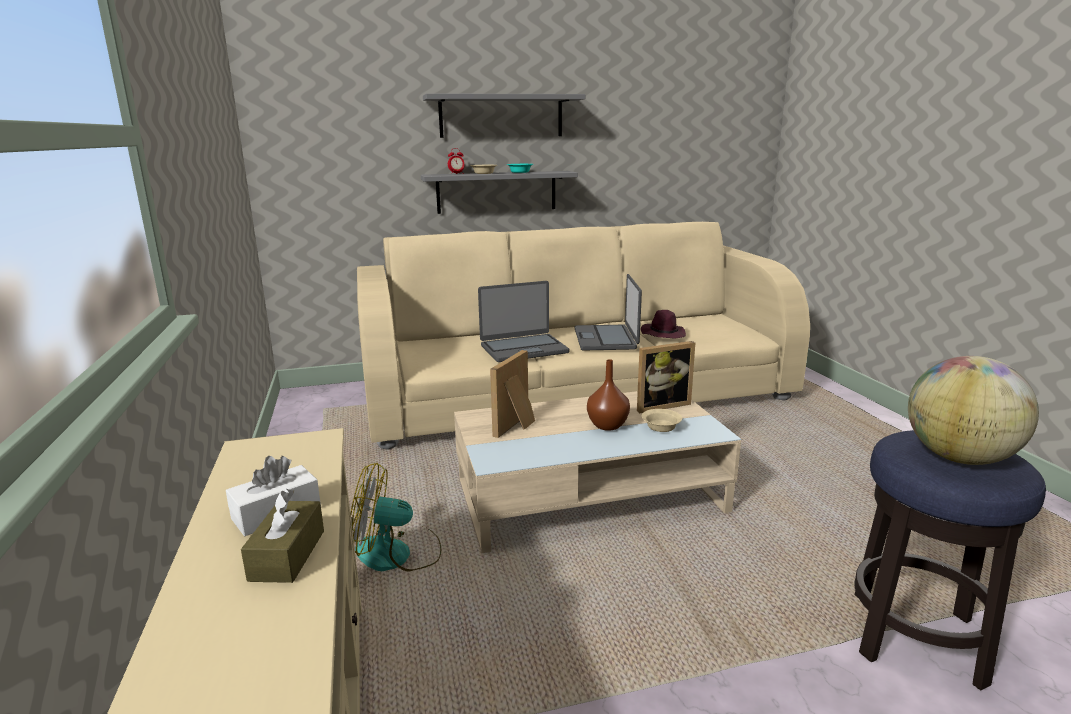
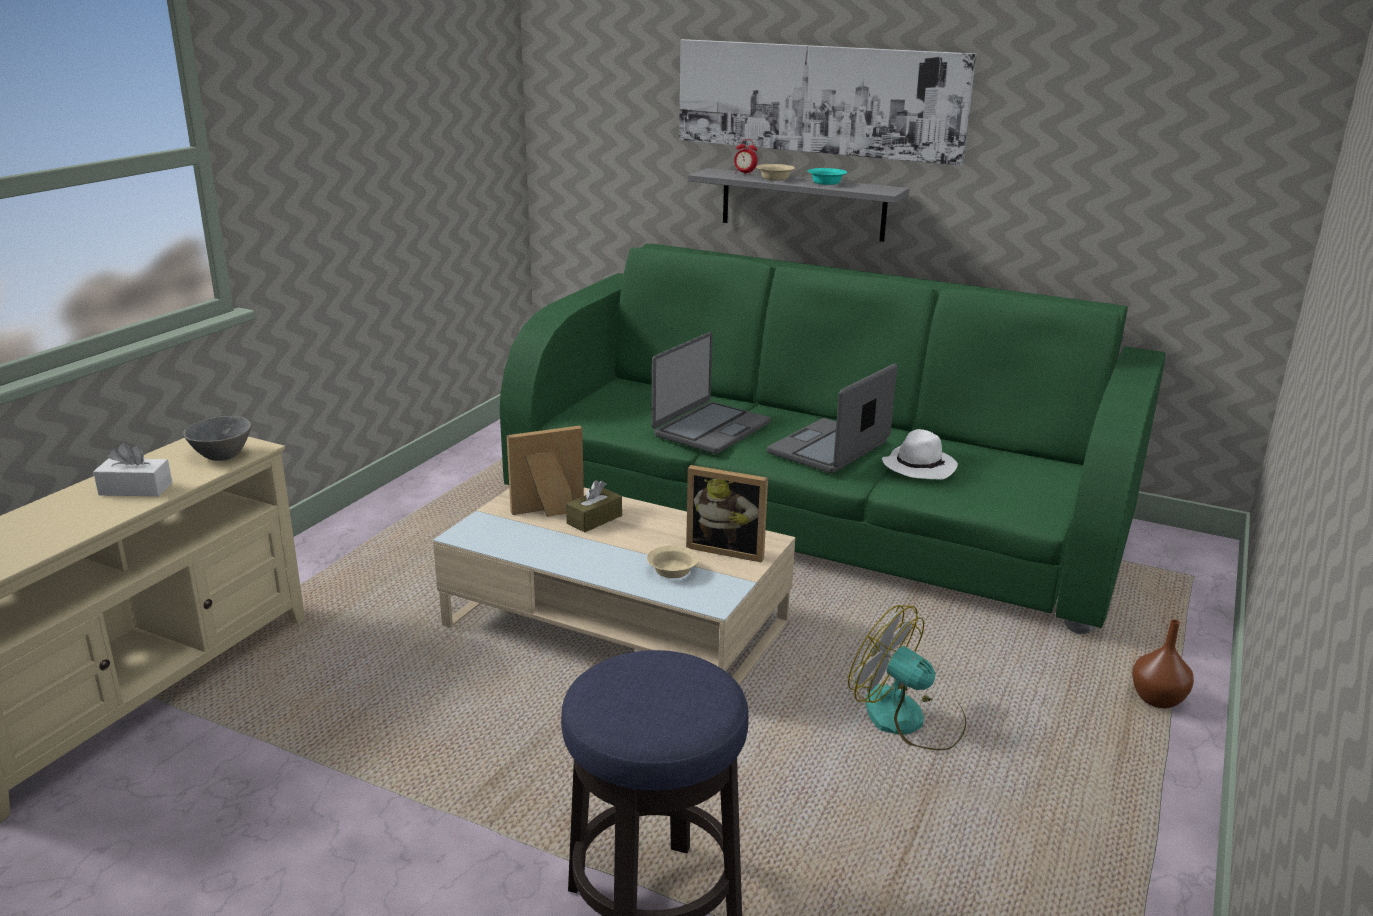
camera: 40 degrees right, 5 degrees up
(287, 555) = (92, 516): brown tissue box -> brown tissue box (594, 519)
(299, 455) = (220, 455): none -> grey bowl
(396, 554) = (387, 593): fan -> fan (908, 720)
(501, 116) = (818, 99): grey shelf -> picture
(523, 349) = (710, 429): laptop -> laptop turned 75 degrees counterclockwise
(574, 391) = (815, 509): beige sofa -> green sofa
(608, 425) = (628, 546): brown vase -> brown vase (1158, 700)
(663, 334) = (919, 466): purple hat -> white hat
(959, 458) = (644, 695): globe -> none

